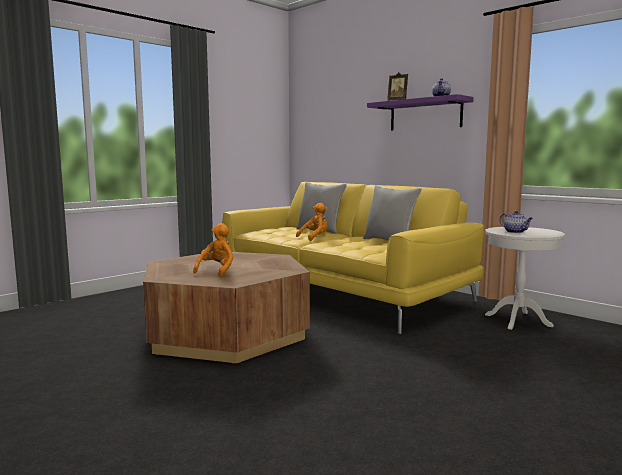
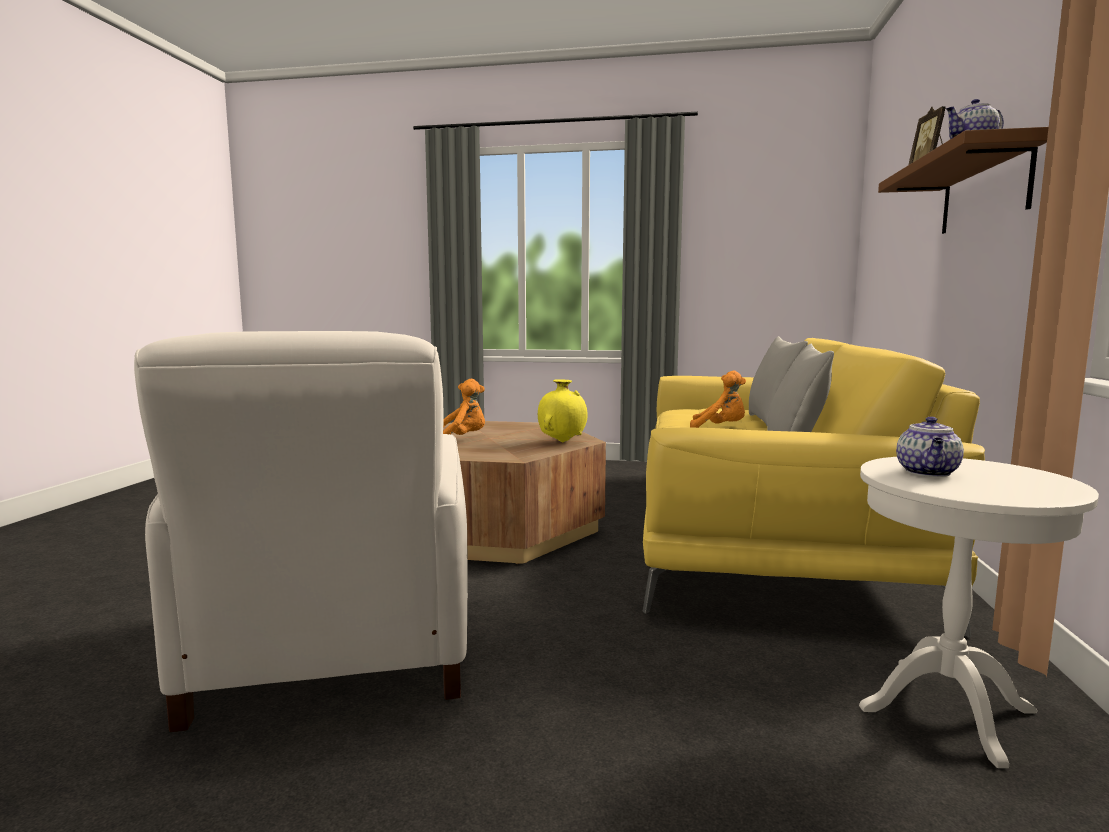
camera: 55 degrees right, 0 degrees up
(272, 259) = (562, 442): none -> yellow vase
(358, 406) = (335, 651): none -> white armchair
(425, 115) = (984, 190): purple shelf -> brown shelf

